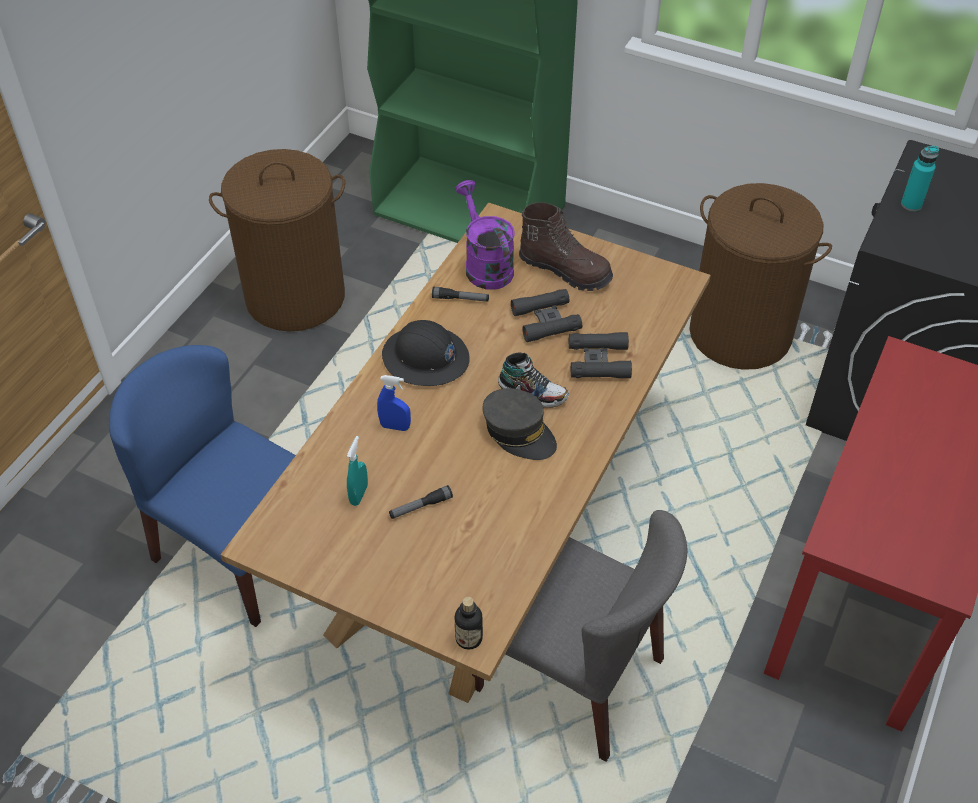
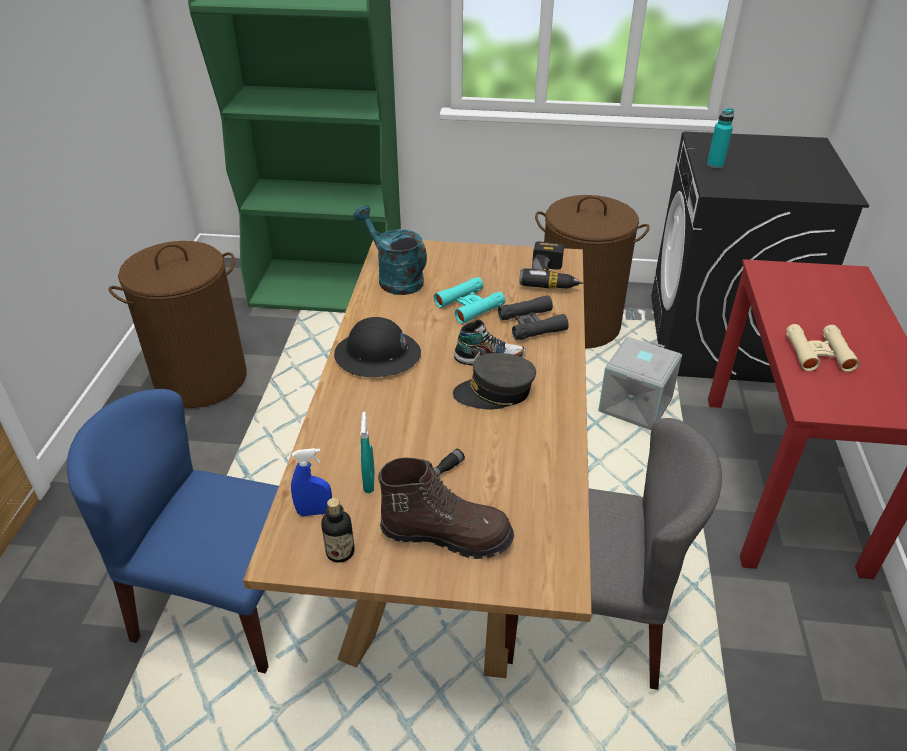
camera: 20 degrees left, 10 degrees down
(395, 426) = (376, 415): blue spray bottle -> blue spray bottle (314, 511)
(460, 299) = (386, 306): flashlight -> none
(469, 638) = (550, 584): bottle -> bottle (340, 552)
(485, 265) = (394, 278): purple watering can -> turquoise watering can
(519, 432) = (495, 392): grey cap -> grey cap turned 150 degrees clockwise
(546, 320) = (469, 305): black binoculars -> turquoise binoculars
(565, 270) = (465, 268): brown boot -> brown boot (447, 534)
(655, 305) = (552, 276): none -> power drill
(750, 455) = (634, 404): none -> grey storage box
(886, 481) = (818, 353): none -> beige binoculars

